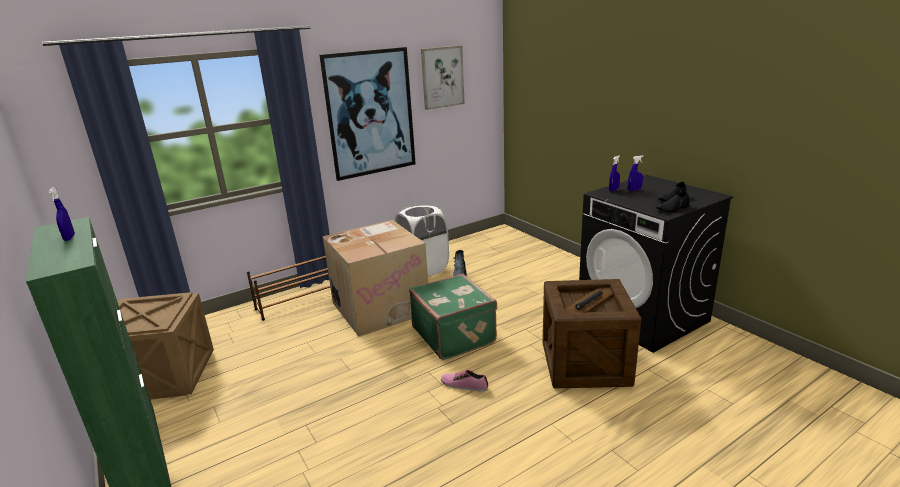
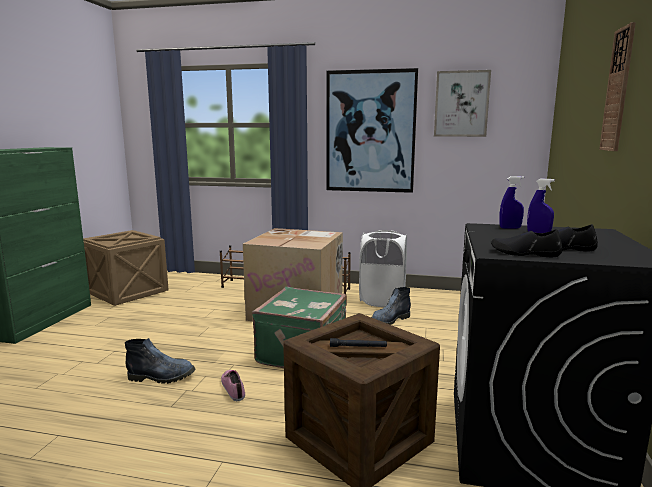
camera: 45 degrees right, 10 degrees down
(69, 238) = (29, 148): blue spray bottle -> none
(399, 412) = (163, 377): none -> boot
(619, 82) = (618, 90): none -> wall clock

